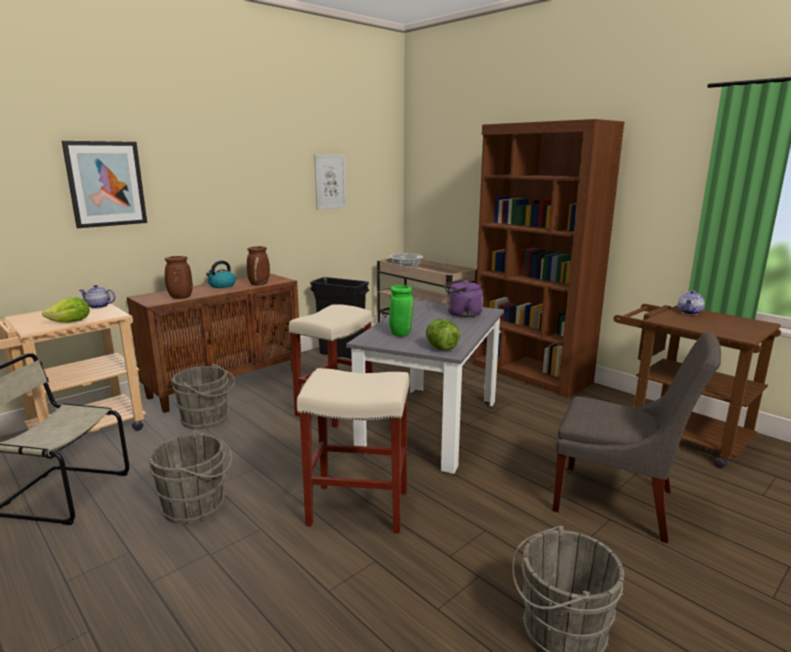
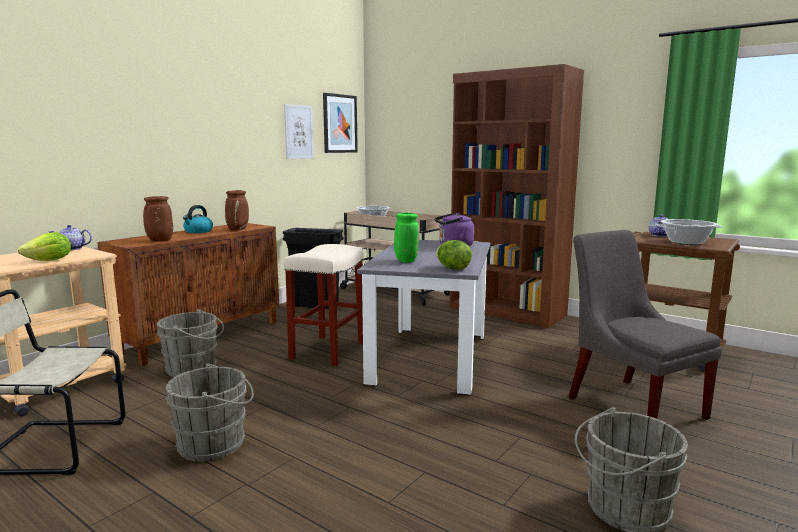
camera: 10 degrees left, 5 degrees down
(106, 184) = (78, 119): picture -> picture (339, 123)
(357, 508) = (387, 430): beige stool -> none
(620, 503) = (632, 405): grey chair -> grey chair turned 135 degrees counterclockwise
(713, 326) = (686, 242): none -> cooking pot

